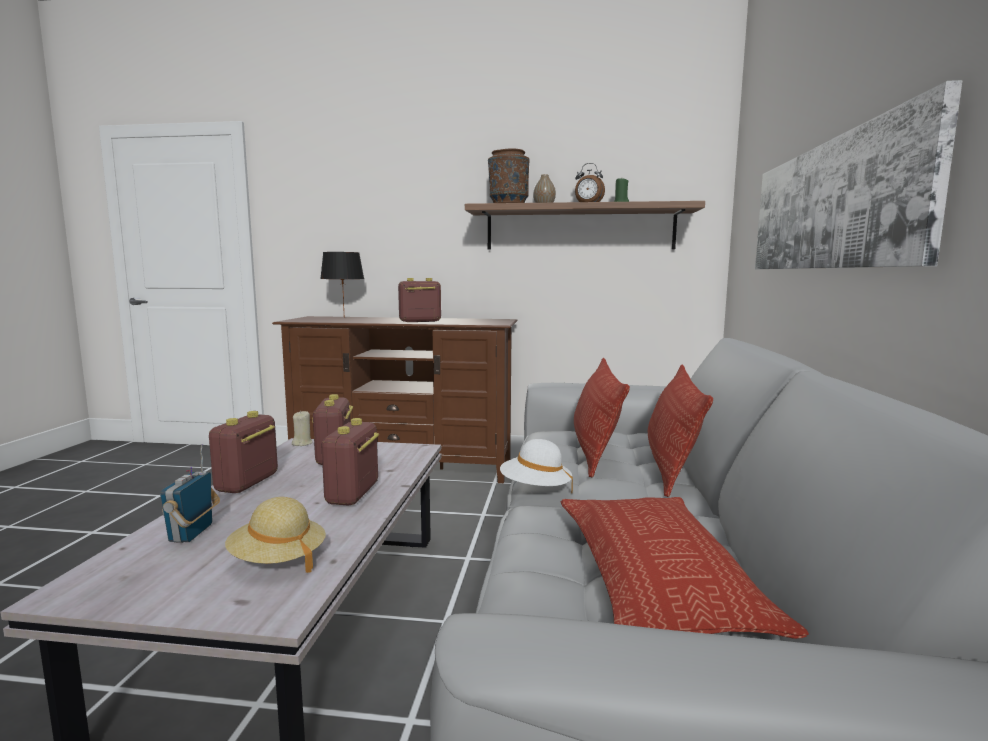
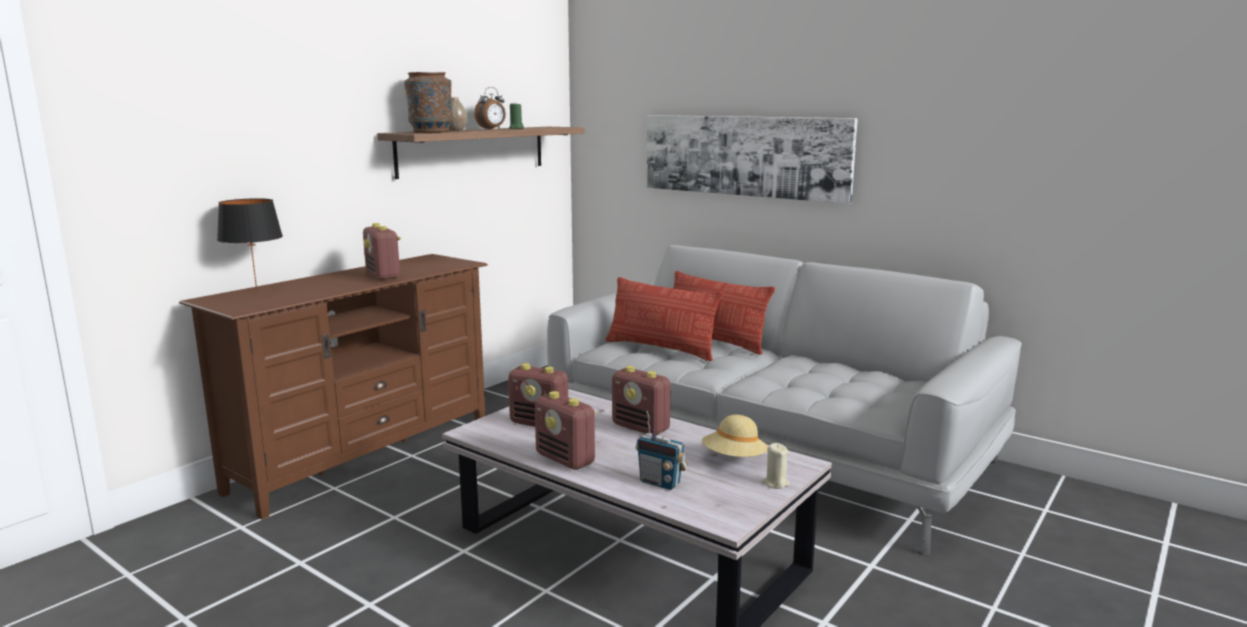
camera: 60 degrees left, 5 degrees up
(302, 443) = (472, 430): beige candle -> beige candle (775, 483)
(419, 321) = (383, 276): radio -> radio turned 45 degrees counterclockwise
(535, 489) = (714, 376): white hat -> none
(655, 576) = (844, 380): pillow -> none

